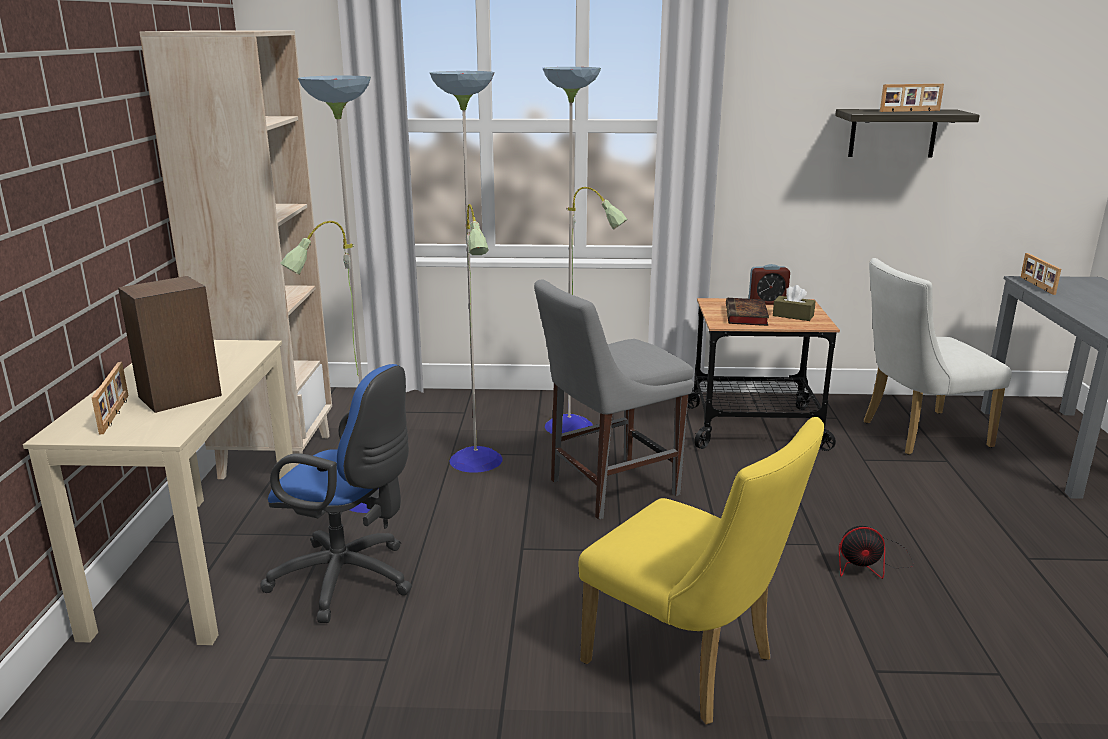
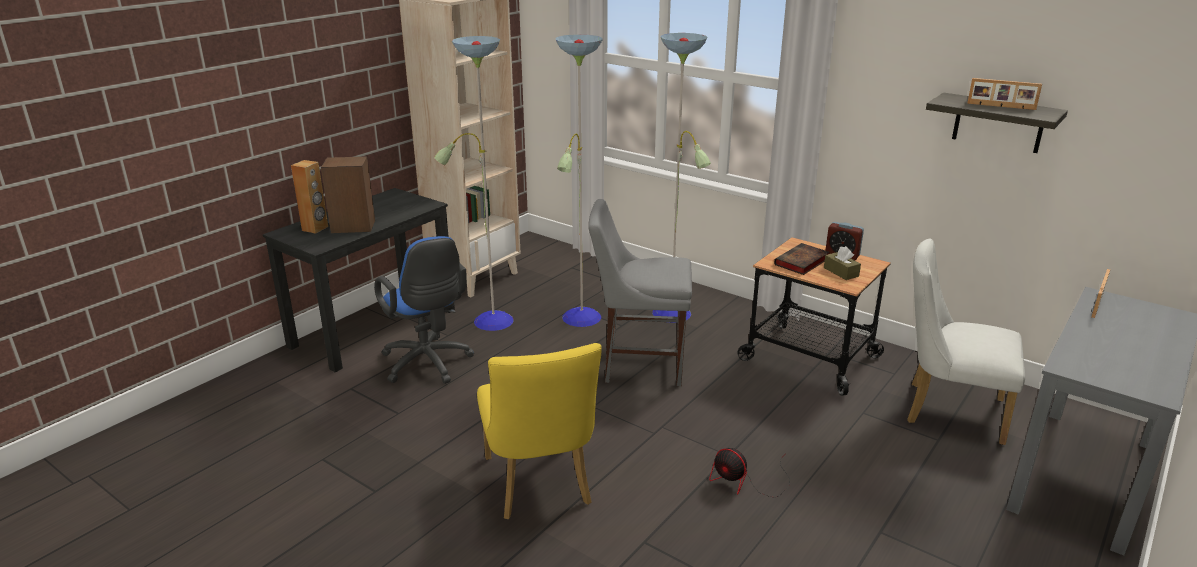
camera: 35 degrees right, 5 degrees up
(116, 414) = (315, 228): picture frame -> brown speaker
(201, 562) = (374, 327): beige desk -> black desk

